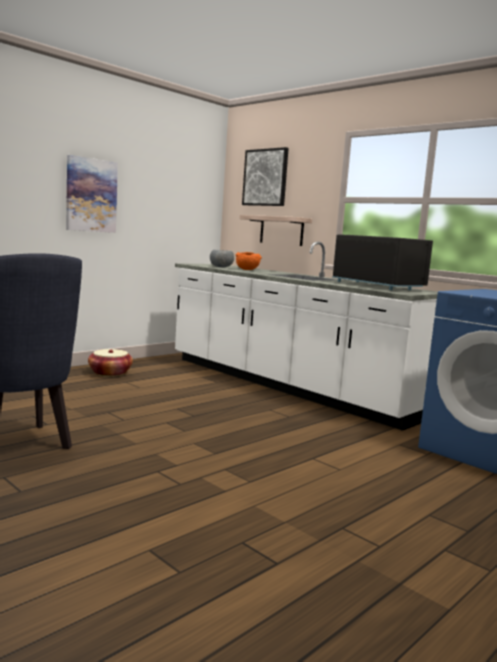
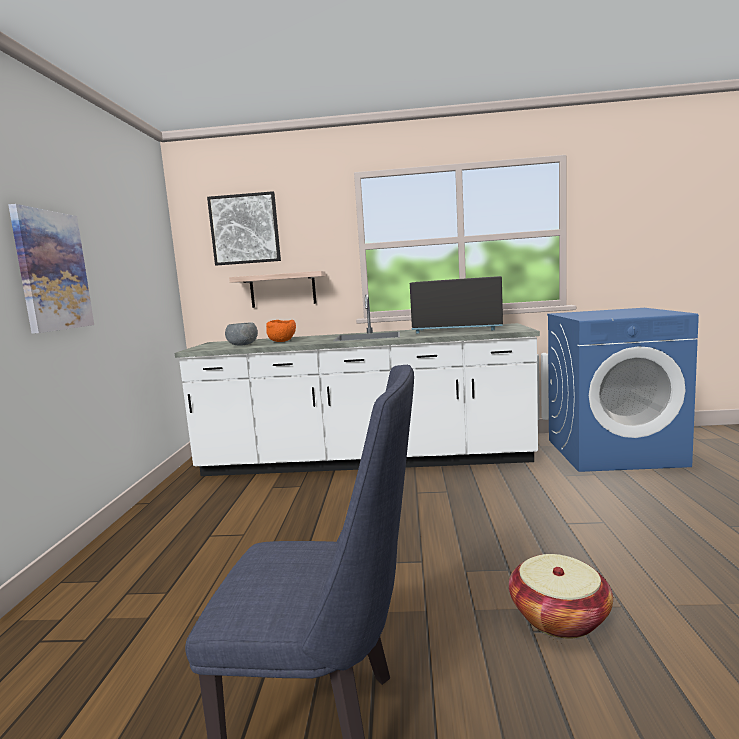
camera: 40 degrees left, 0 degrees up
(110, 373) = (160, 534): basket -> basket (559, 617)

